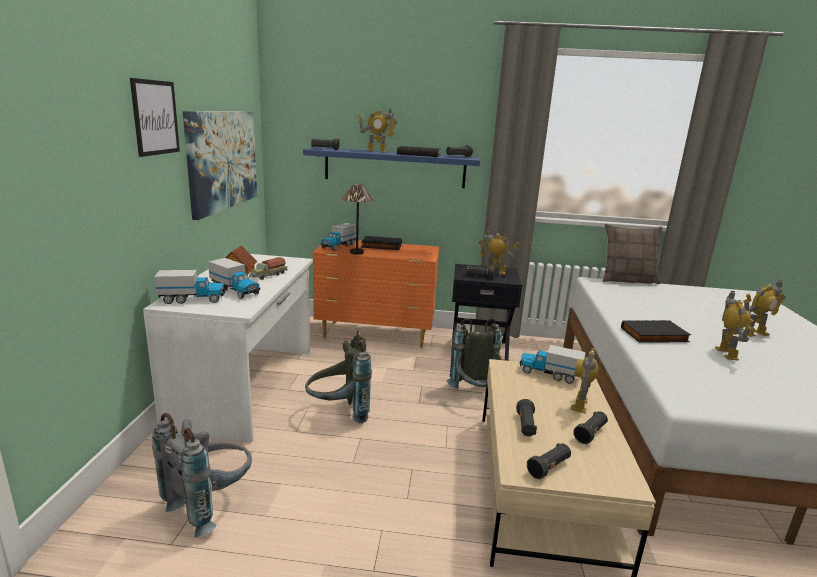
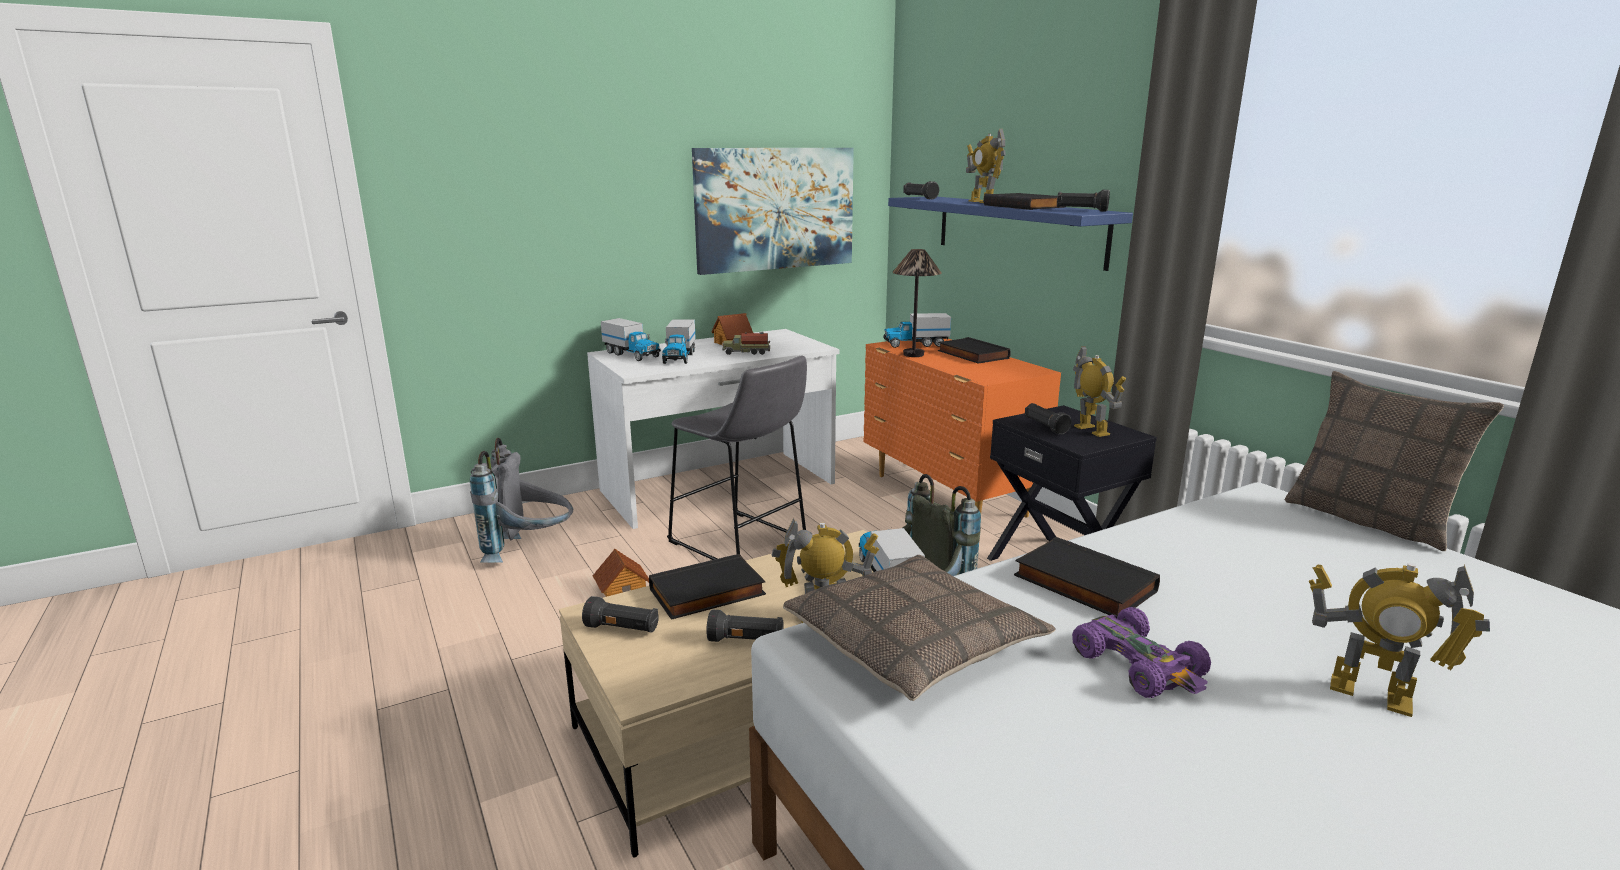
camera: 55 degrees right, 0 degrees up
(155, 117) = (639, 155): picture -> none
(335, 480) = (622, 589): none -> toy house
(339, 412) = (742, 544): grey backpack -> grey stool
(525, 426) = (707, 593): black flashlight -> black book
(693, 382) = (914, 642): none -> pillow
(727, 353) = (1139, 665): toy robot -> purple toy car

